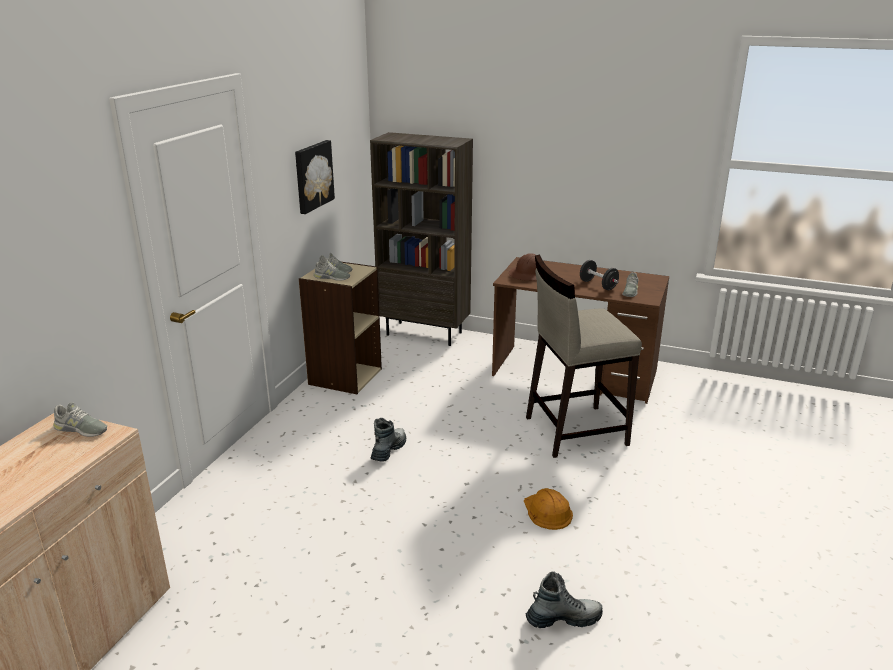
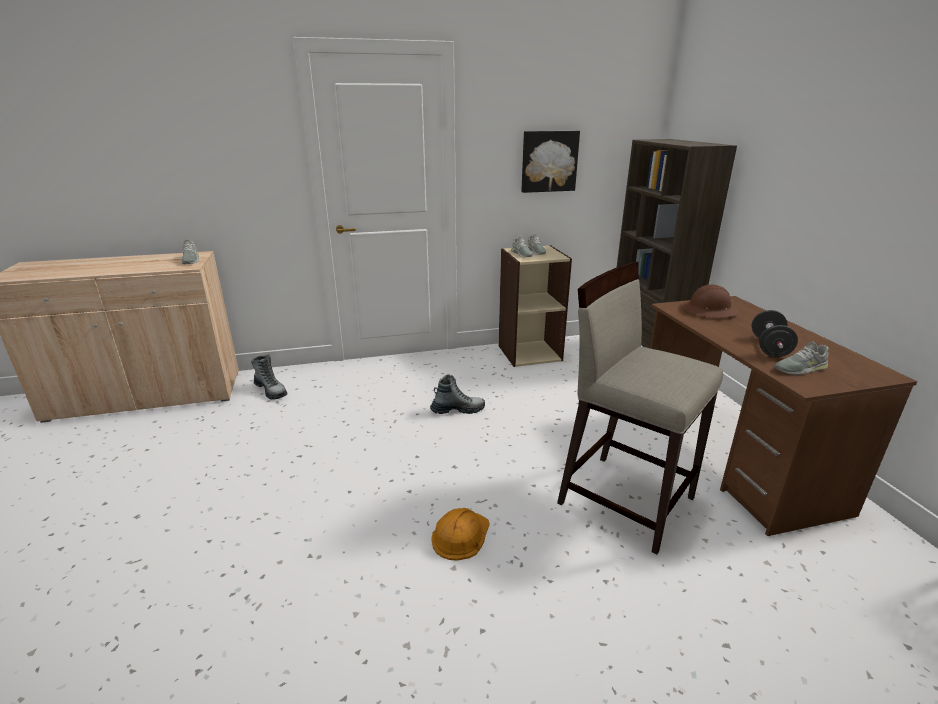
camera: 55 degrees right, 0 degrees up
(563, 618) = (295, 617): boot -> boot (271, 390)

